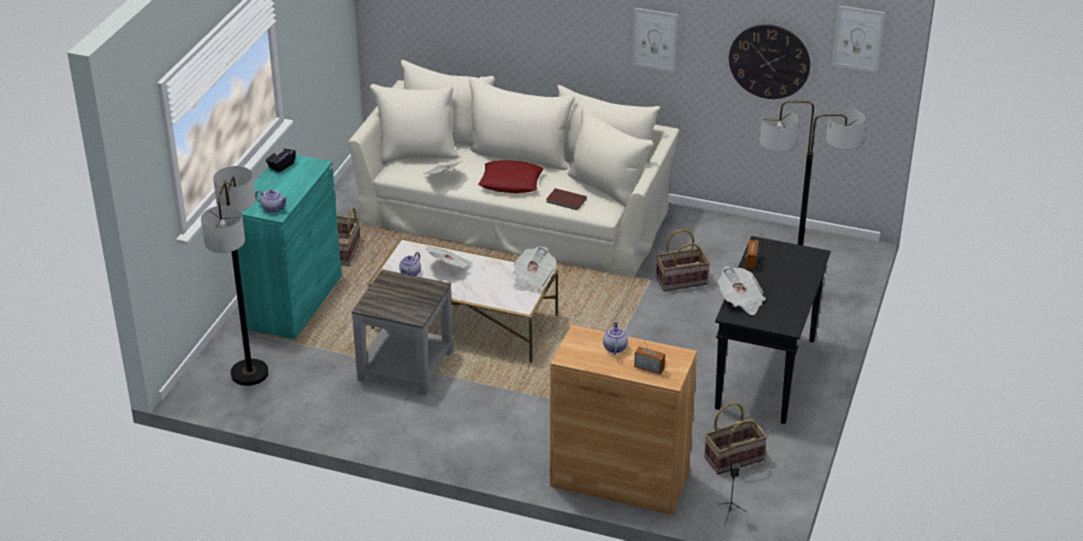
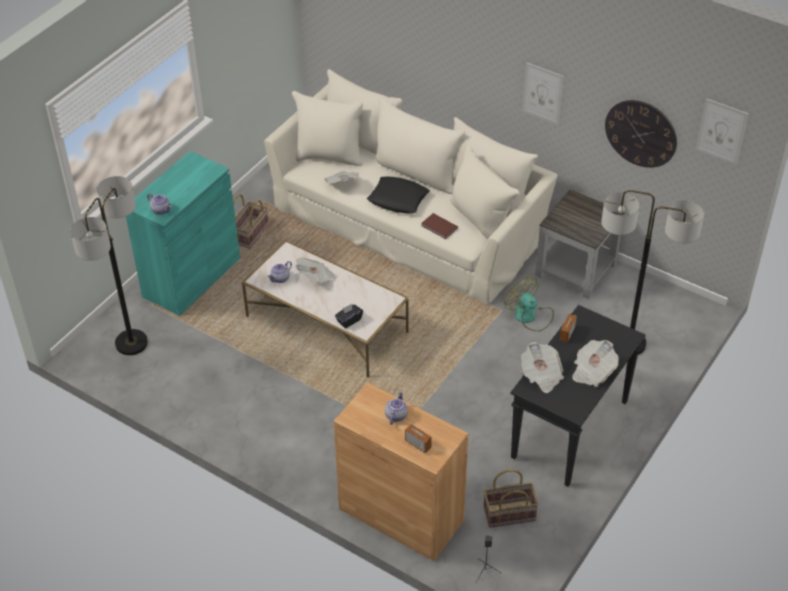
camera: 15 degrees right, 10 degrees up
(281, 166) = (185, 166): black tissue box -> black tissue box (349, 320)
(407, 365) = (262, 359): grey side table -> grey side table (577, 269)
(511, 182) = (398, 199): red pillow -> black pillow
(532, 280) = (382, 304): newspaper -> newspaper (592, 371)
(681, 281) = (529, 316): basket -> fan

